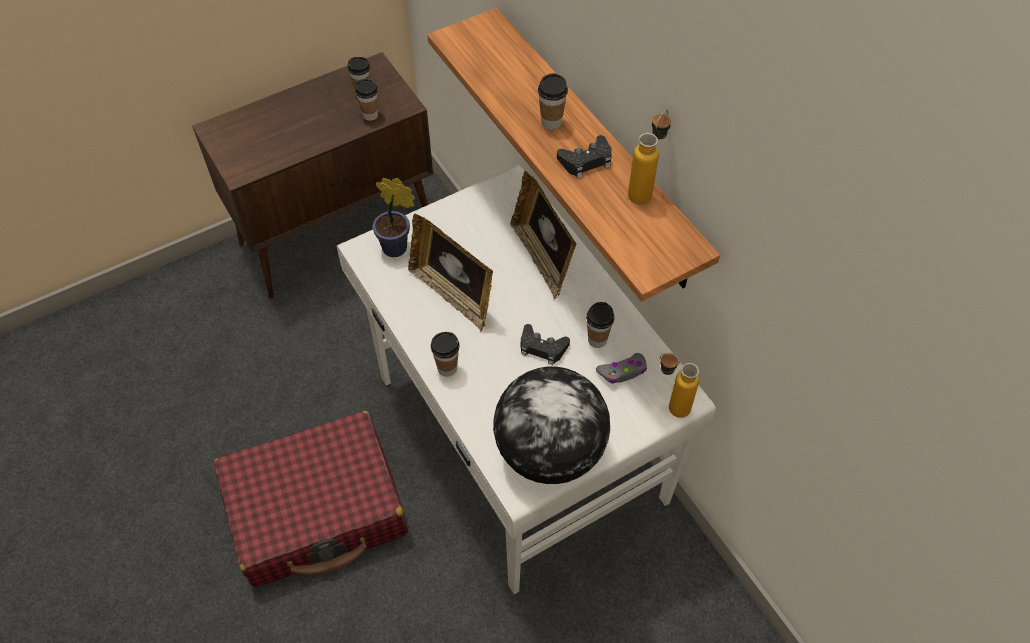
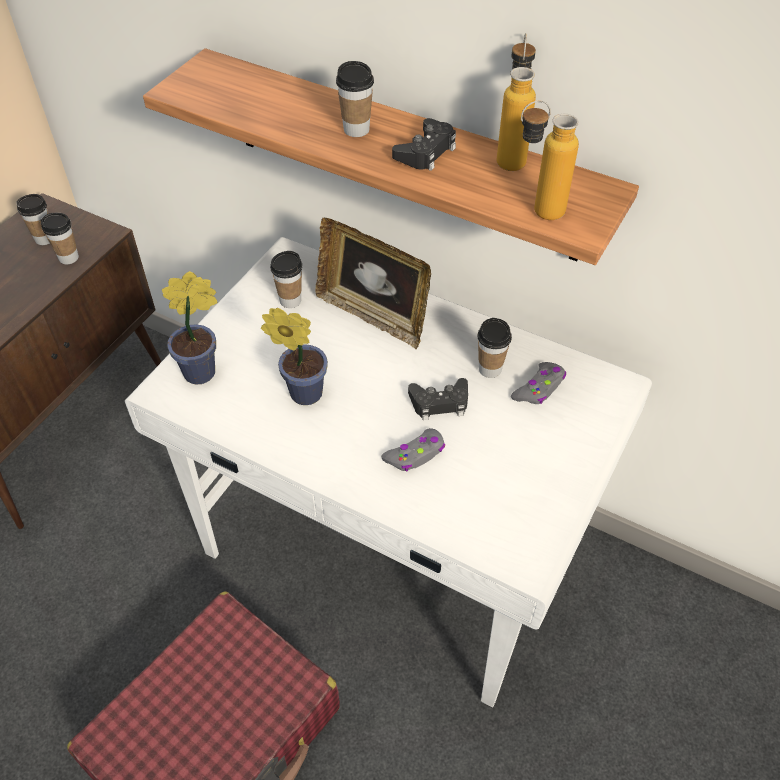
camera: 30 degrees left, 5 degrees down
(447, 368) = (351, 473): cup -> cup (290, 300)
(453, 294) = (302, 392): picture frame -> potted plant
(498, 377) = (415, 455): none -> grey game controller
(550, 451) = (529, 506): globe -> none
(670, 406) = (610, 399): bottle -> bottle (536, 213)

